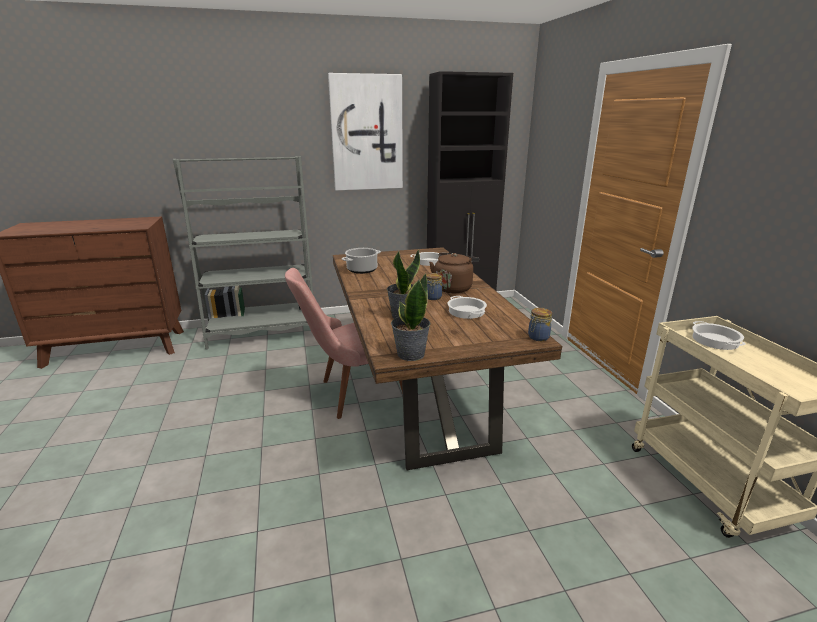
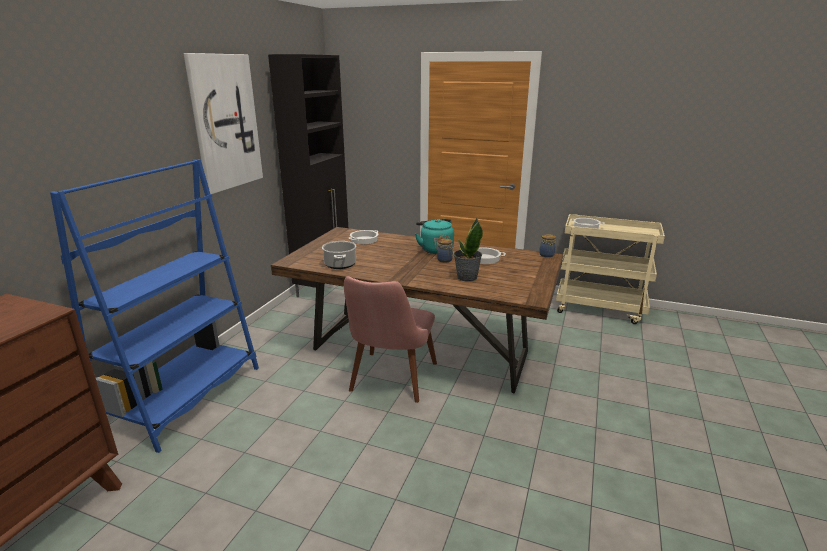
camera: 55 degrees left, 0 degrees up
(262, 332) = (186, 399): grey bookcase -> blue bookcase
(410, 354) = (535, 292): potted plant -> none
(453, 288) = (435, 249): brown kettle -> turquoise kettle

